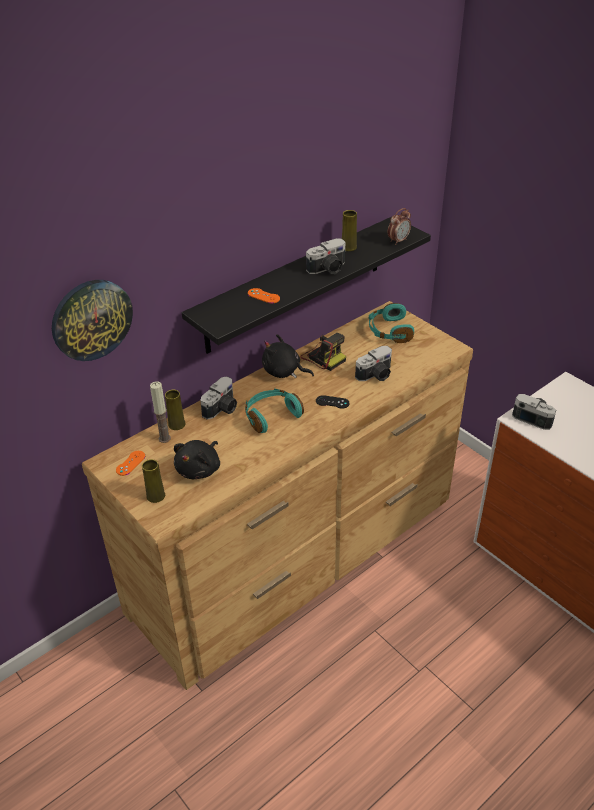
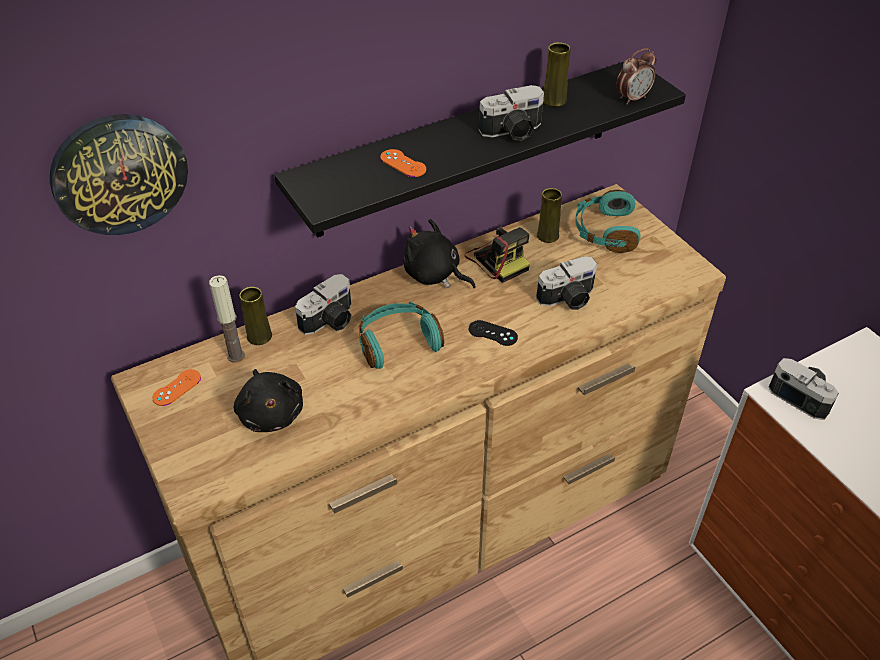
camera: 10 degrees right, 5 degrees up
(155, 496) = (196, 446): yellow vase -> yellow vase (547, 236)
(200, 469) = (271, 413): black plush toy -> black plush toy turned 60 degrees counterclockwise

